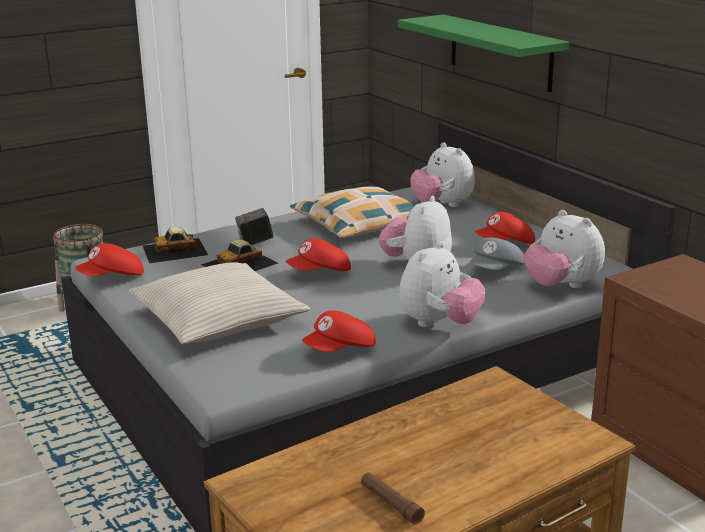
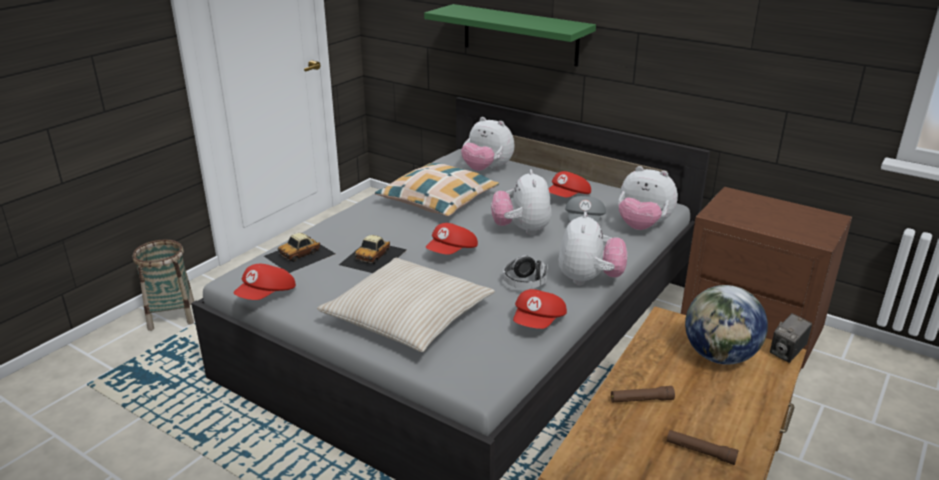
camera: 25 degrees left, 5 degrees up
(255, 242) = (365, 233): camera -> camera (787, 353)
(365, 314) = (525, 283): none -> headphones
(380, 444) = (641, 400): none -> brown flashlight
(516, 427) = (720, 356): none -> globe

